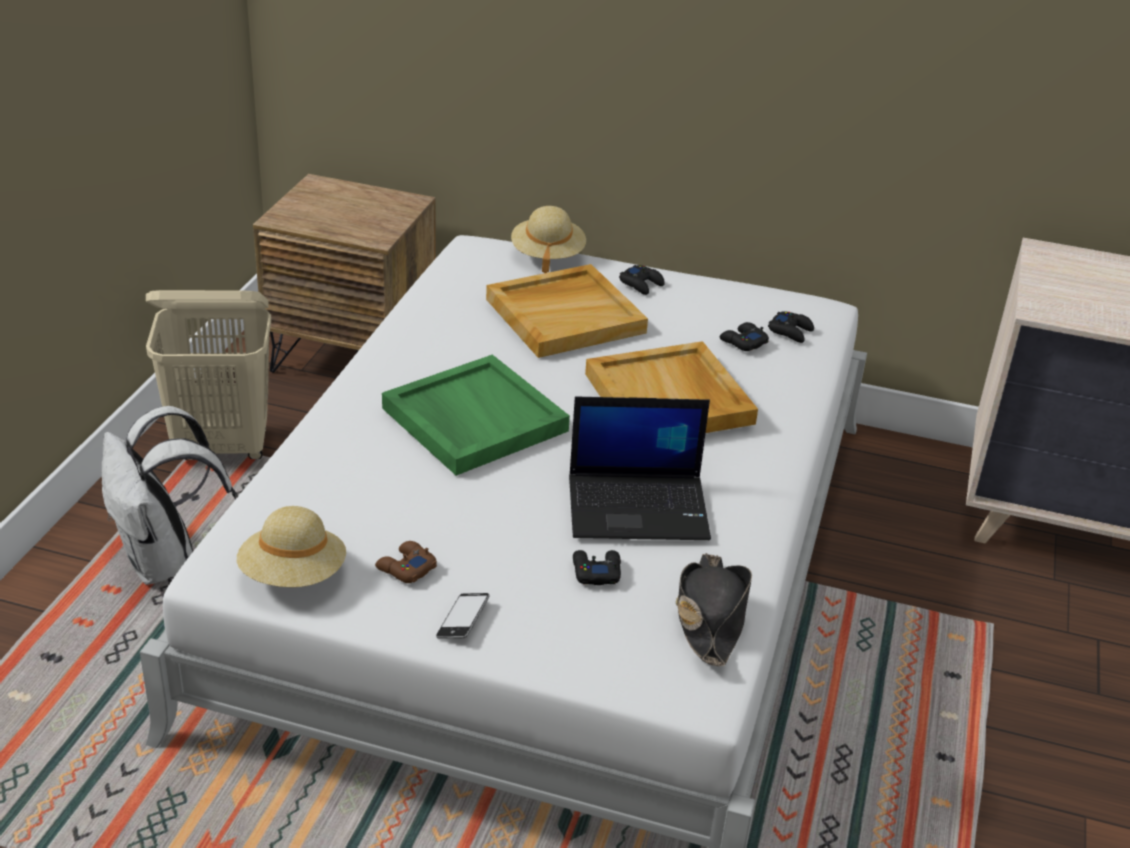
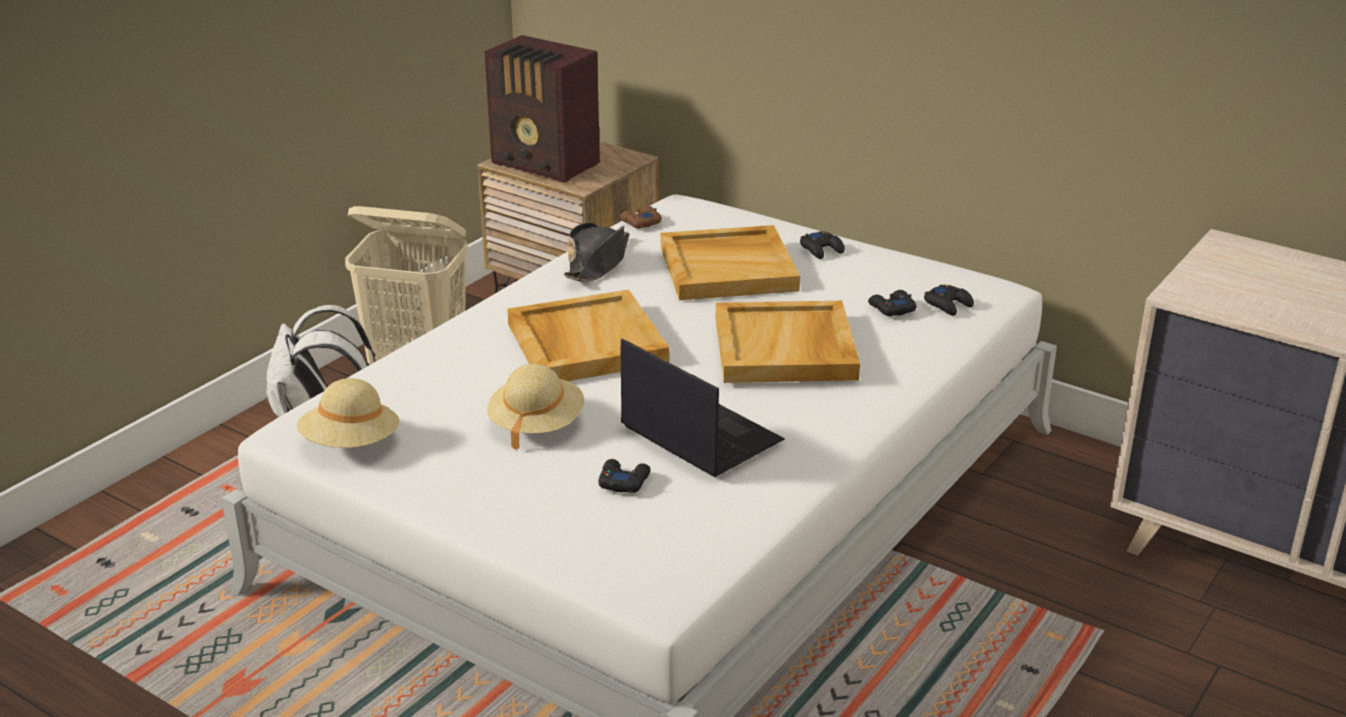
camera: 20 degrees right, 5 degrees down
(326, 218) = (546, 165): none -> radio
(405, 568) = (451, 453): brown game controller -> brown game controller (640, 222)
(463, 620) = (476, 501): phone -> none
(473, 419) = (585, 343): green tray -> beige tray
(547, 255) = (745, 217): beige hat -> beige hat (536, 425)
(639, 507) = (698, 434): laptop -> laptop turned 150 degrees counterclockwise
(710, 617) = (709, 534): black hat -> black hat (598, 263)

